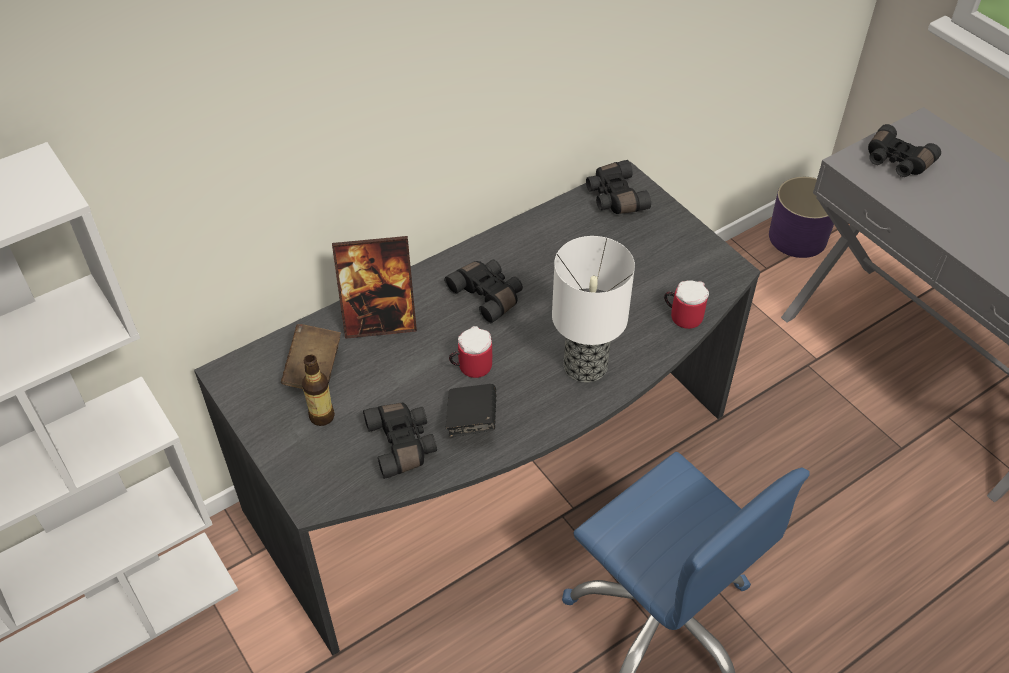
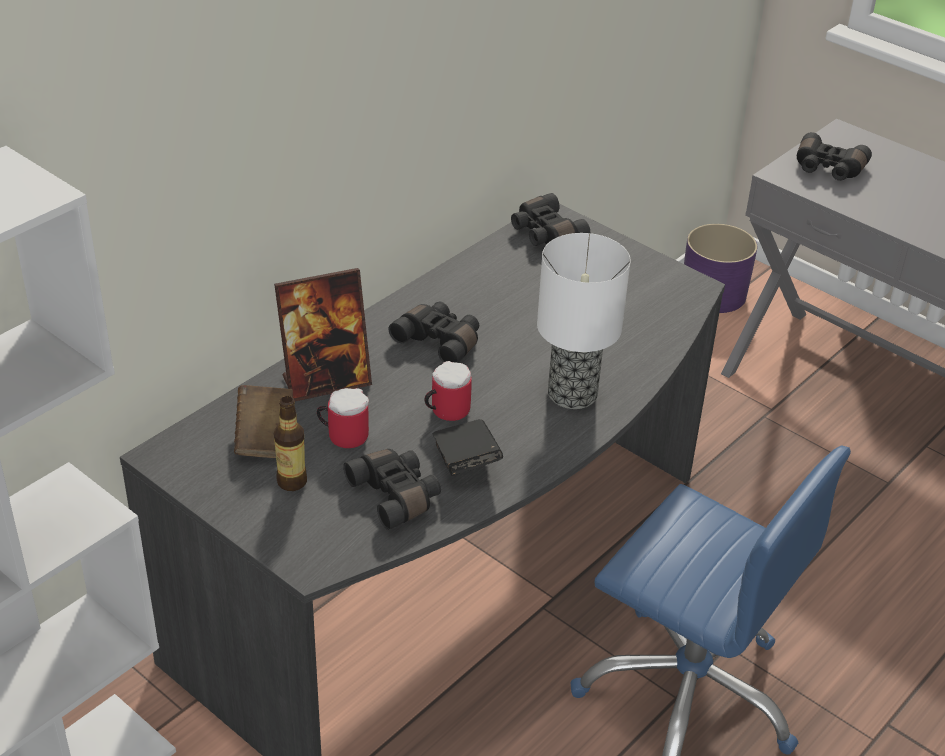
camera: 15 degrees left, 10 degrees down
(682, 315) = (659, 333): mug -> mug (343, 434)

